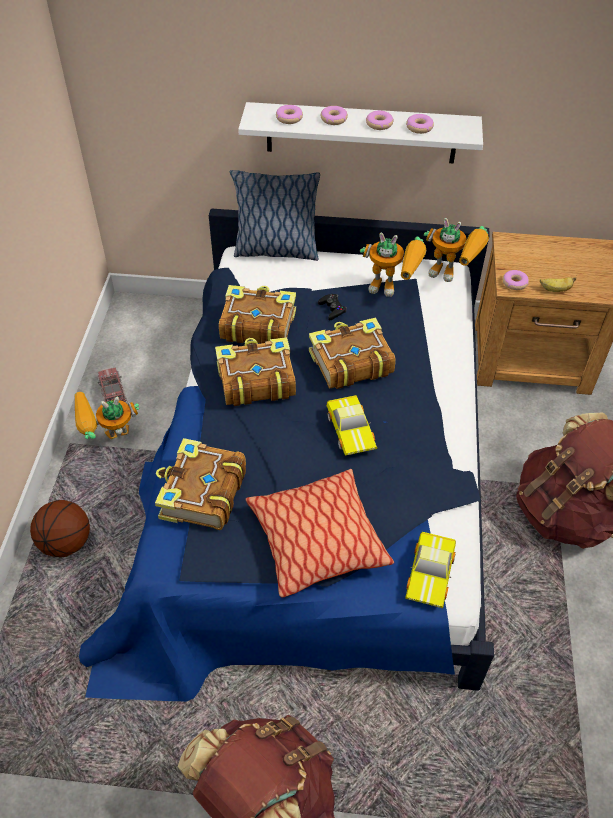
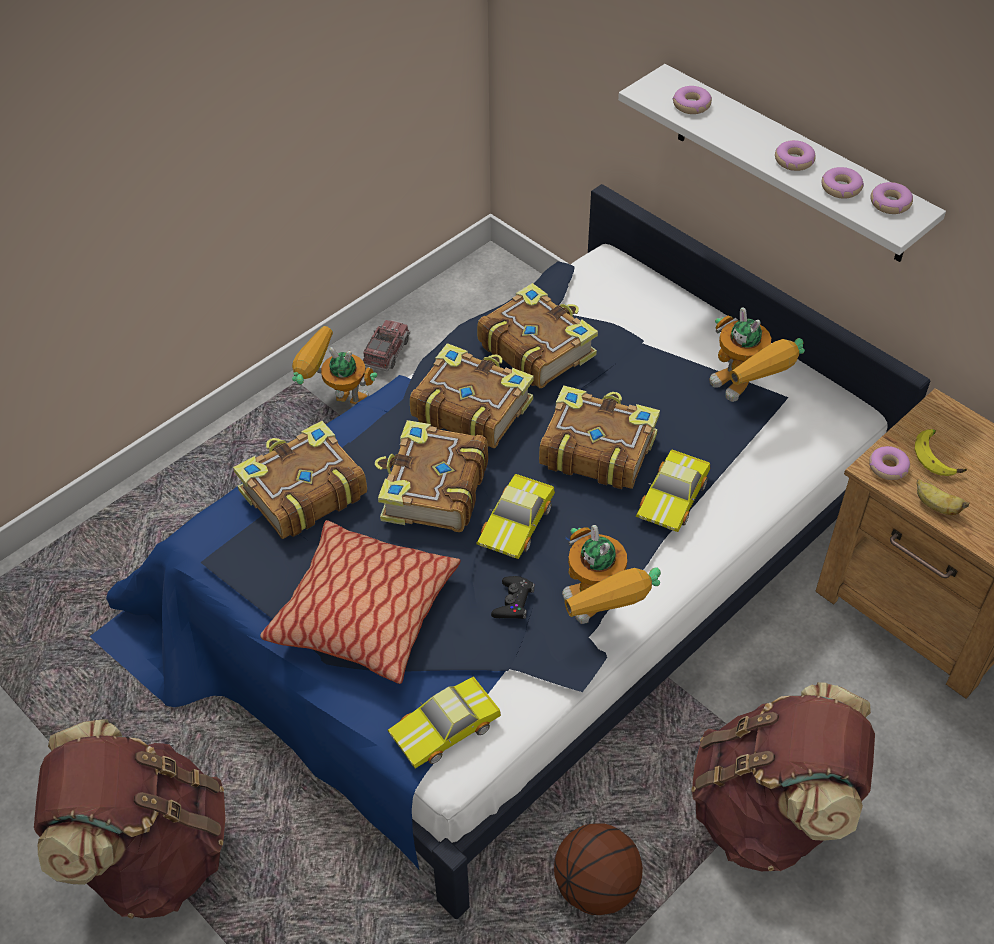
camera: 40 degrees right, 0 degrees up
(66, 542) = (205, 479): basketball -> basketball (596, 885)
(275, 250) = (653, 275): pillow -> none
(284, 441) = (432, 490): none -> book
(332, 309) = (643, 377): black game controller -> black game controller (513, 602)
(333, 119) = (744, 130): donut -> donut (890, 203)
(417, 364) = (674, 498): none -> toy car
(453, 274) = (847, 418): toy robot -> toy robot (599, 614)
(531, 265) = (938, 457): none -> banana

